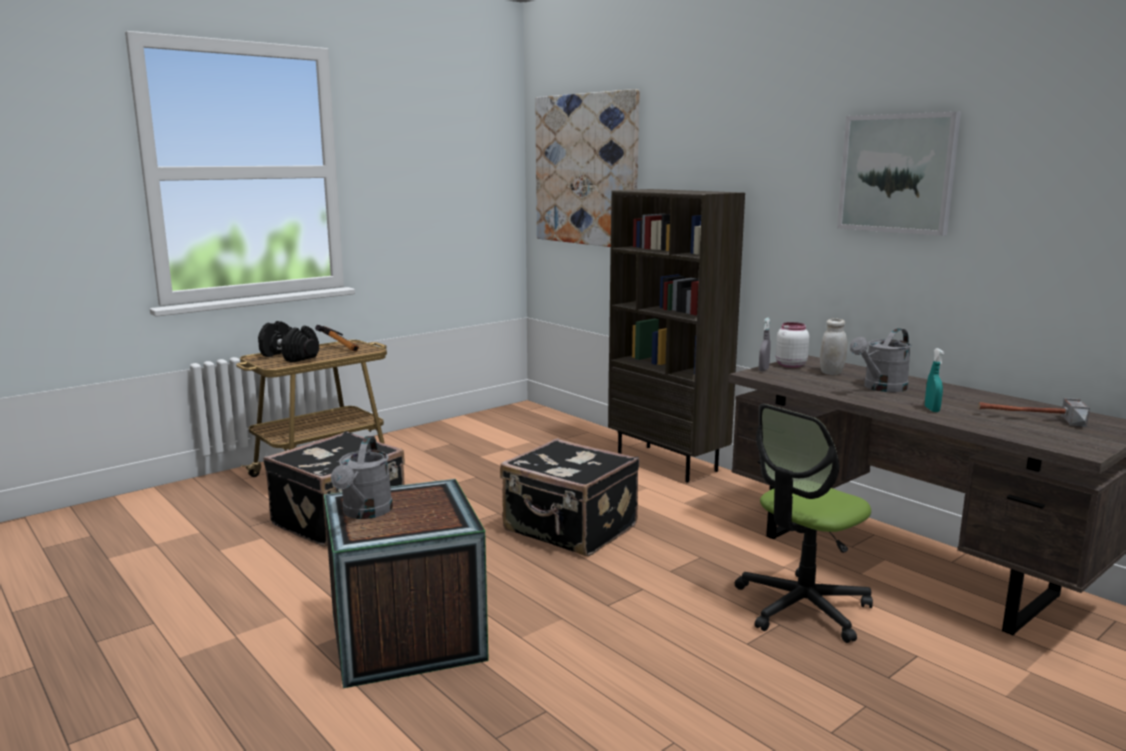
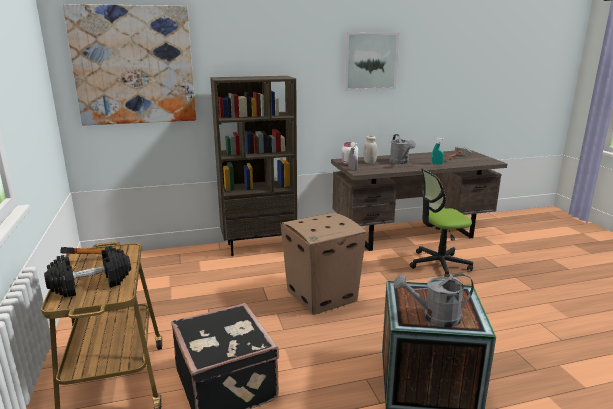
camera: 65 degrees left, 5 degrees up
(365, 513) = (434, 318): grey watering can -> grey watering can turned 150 degrees clockwise
(570, 530) = (322, 296): black suitcase -> cardboard box
(802, 607) = (439, 264): office chair -> office chair turned 90 degrees clockwise

